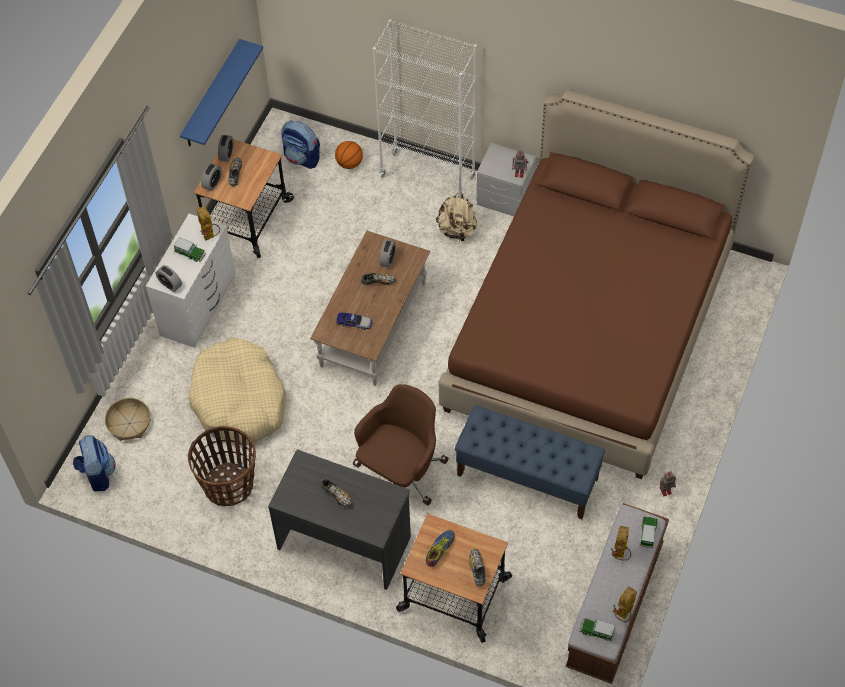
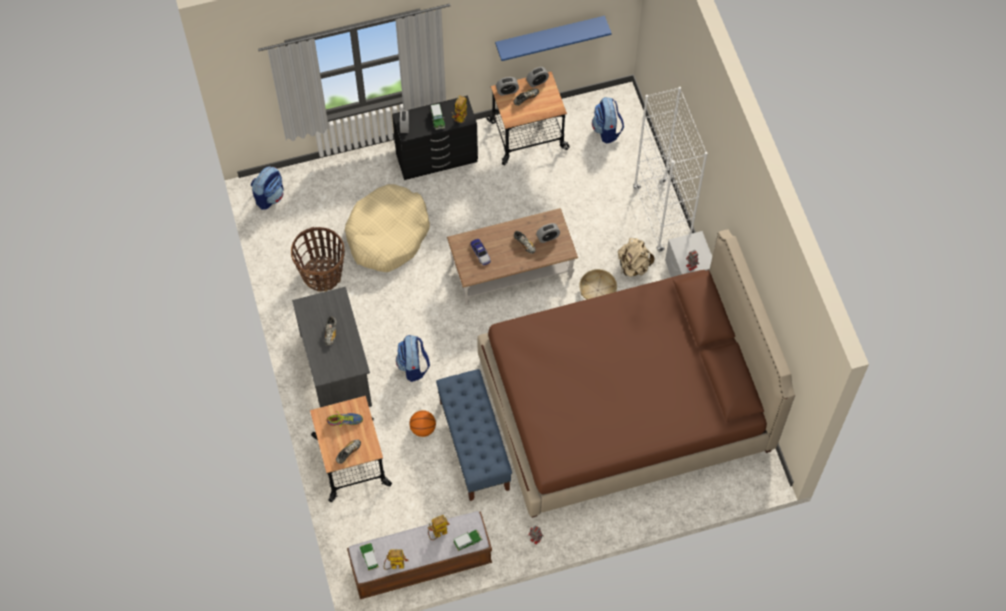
camera: 50 degrees right, 5 degrees up
(129, 423) = (319, 186): basket -> basket (597, 290)
(199, 305) = (437, 158): white dresser -> black dresser
(349, 163) = (628, 161): basketball -> basketball (423, 428)
(400, 472) = (413, 366): brown office chair -> backpack

